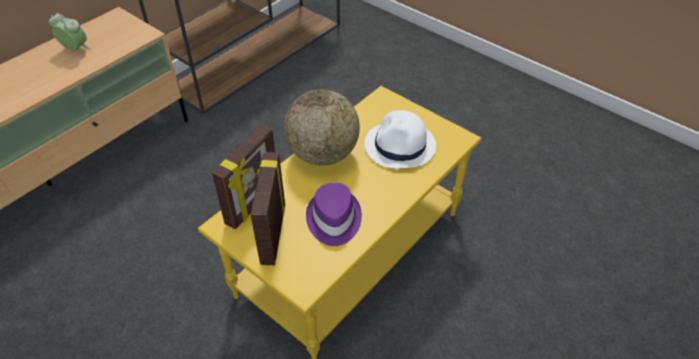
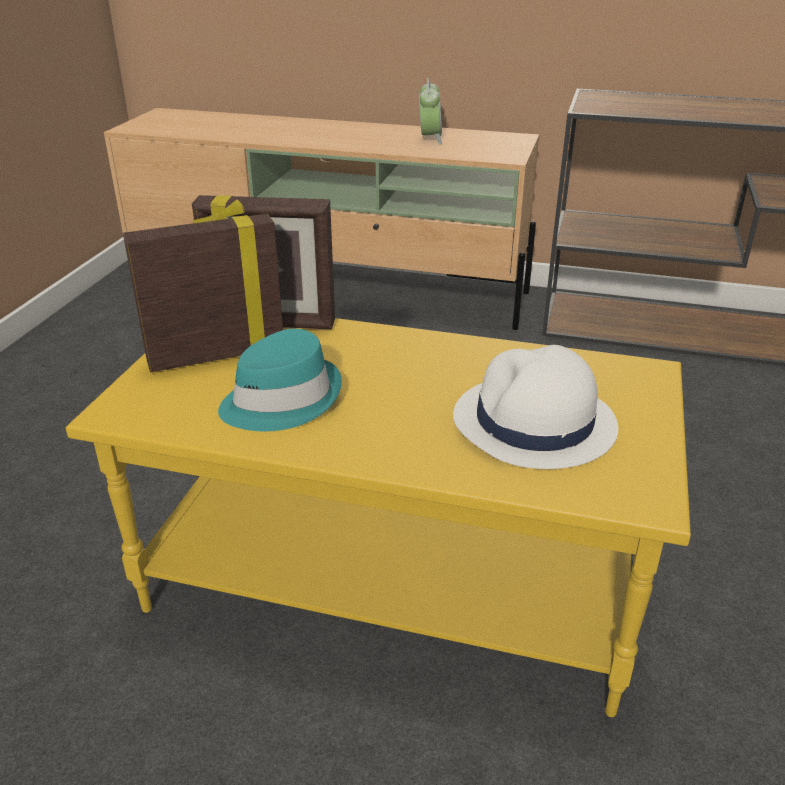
camera: 65 degrees right, 15 degrees down
(323, 154) = (429, 351): globe -> none
(333, 219) = (281, 400): purple hat -> turquoise hat

